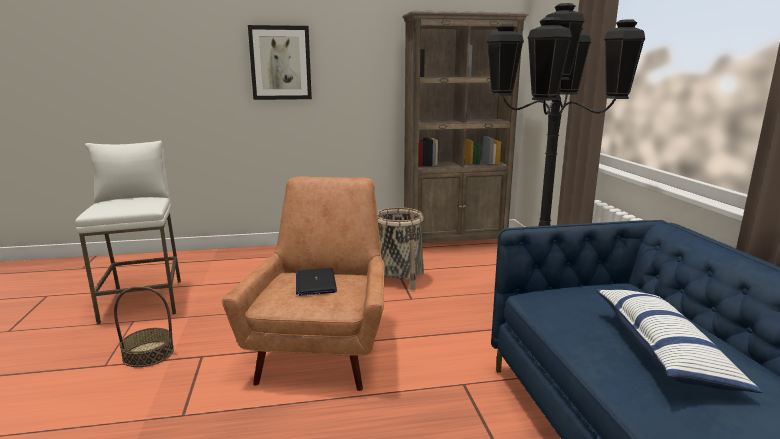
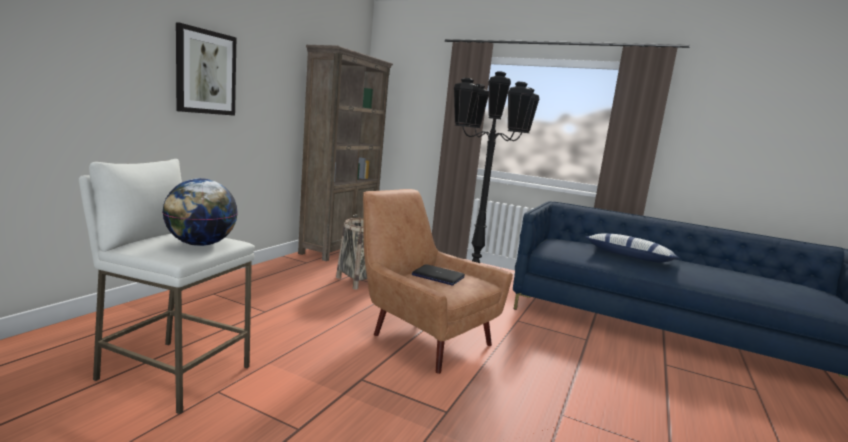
camera: 55 degrees left, 5 degrees down
(123, 206) = (200, 244): none -> globe
(148, 354) = (314, 401): basket -> none

